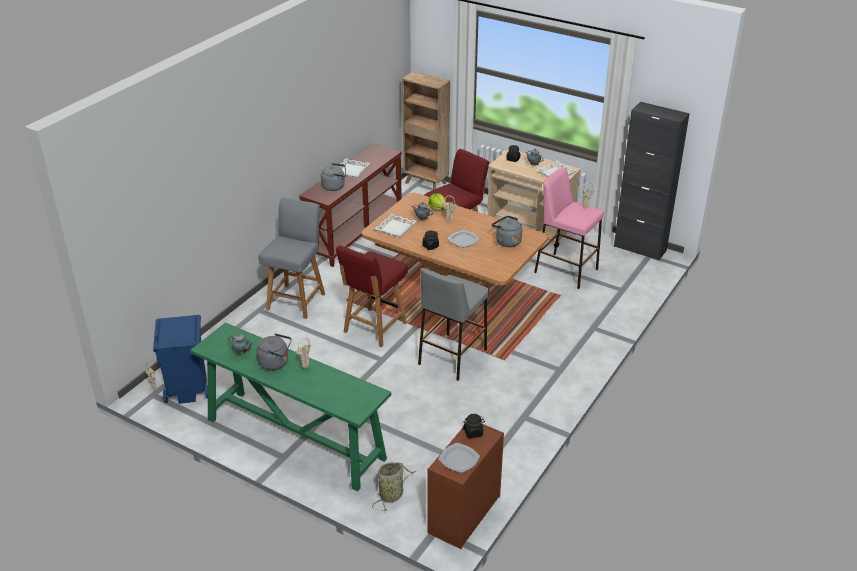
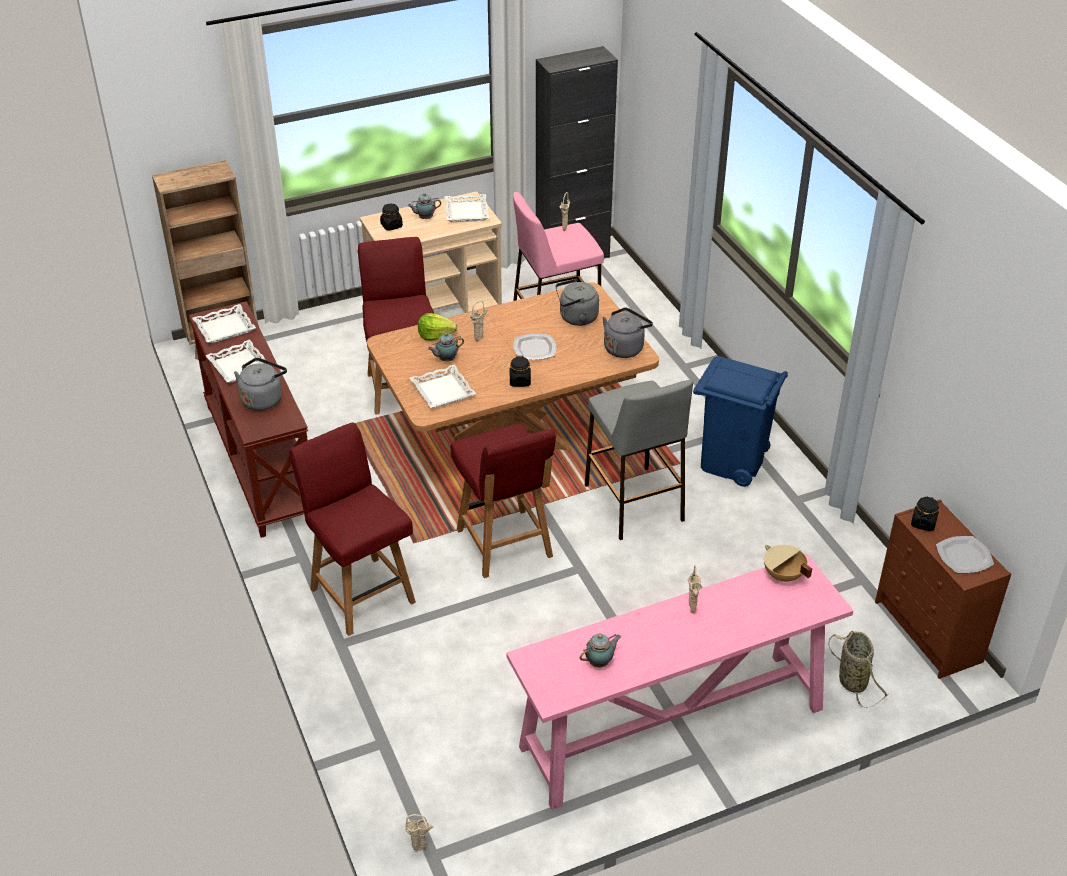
camera: 55 degrees left, 5 degrees up
(187, 389) = (458, 807): blue trash can -> blue trash can (732, 462)
(276, 363) = (656, 636): grey kettle -> grey kettle (625, 347)
(294, 438) = (671, 729): green console table -> pink console table
(297, 301) = (361, 593): grey chair -> red chair
(363, 389) = (782, 576): none -> beige cooking pot
(374, 155) = (224, 328): none -> white tray

